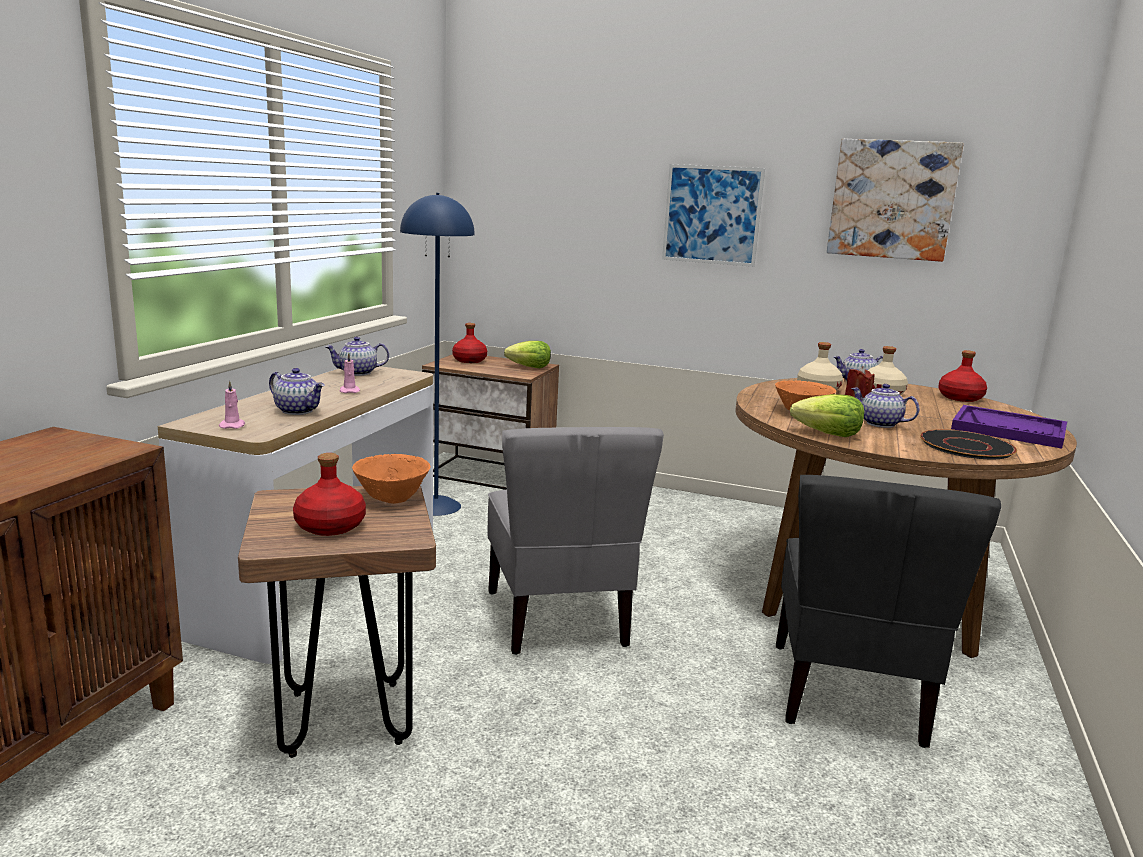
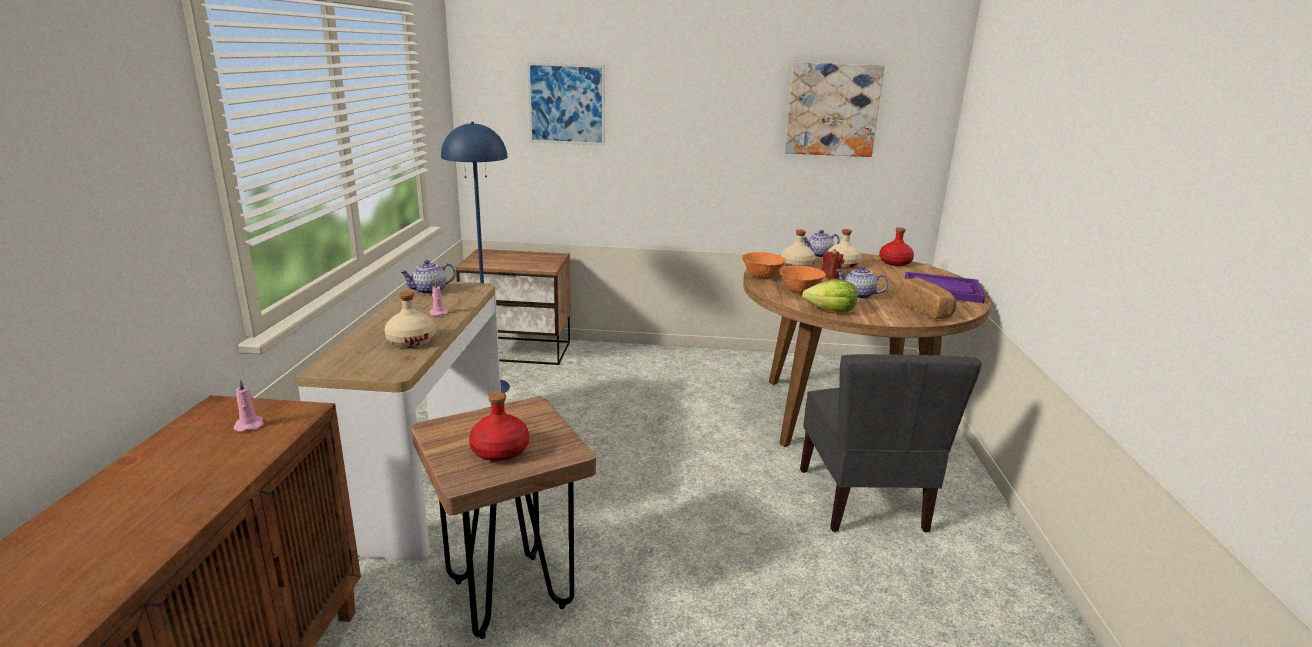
camera: 15 degrees left, 5 degrees up
(232, 426) = (366, 366): pink candle -> pink candle (249, 425)
(298, 411) = (411, 341): teapot -> beige bottle
(392, 497) = (530, 413): orange bowl -> orange bowl (762, 276)
(469, 360) = (493, 257): red bottle -> none
(529, 367) = (548, 259): lettuce -> none
(559, 618) = (635, 475): grey chair -> none
(712, 215) = (692, 124): picture -> picture (566, 104)
(966, 446) = (925, 310): black plate -> bread

